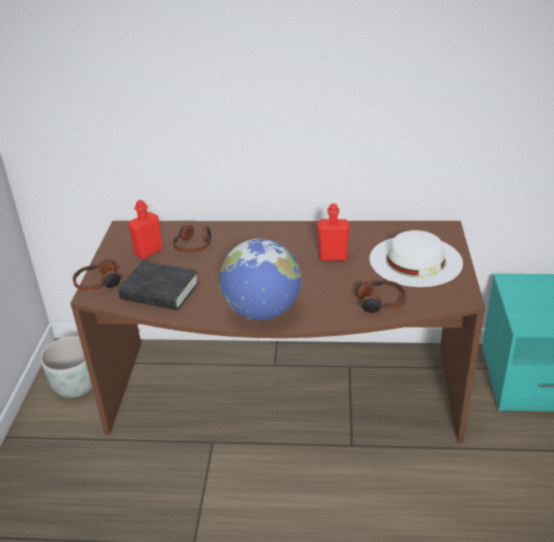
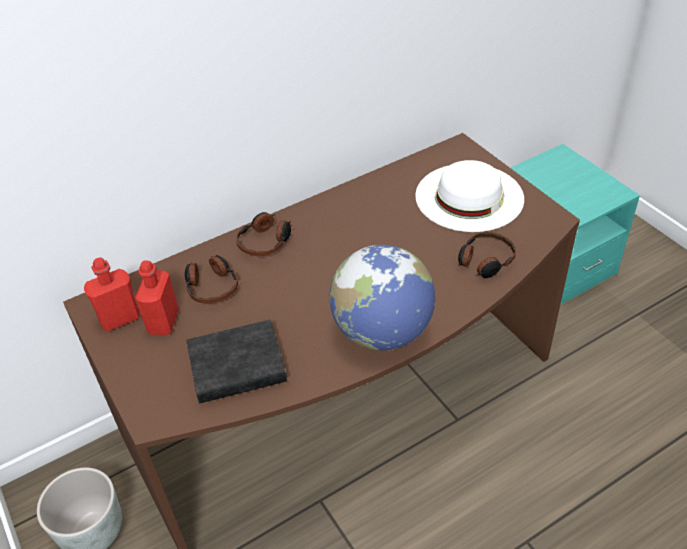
camera: 35 degrees left, 10 degrees up
(99, 282) = (144, 395): headphones -> headphones (265, 241)
(333, 257) = (385, 229): red bottle -> red bottle (120, 319)

